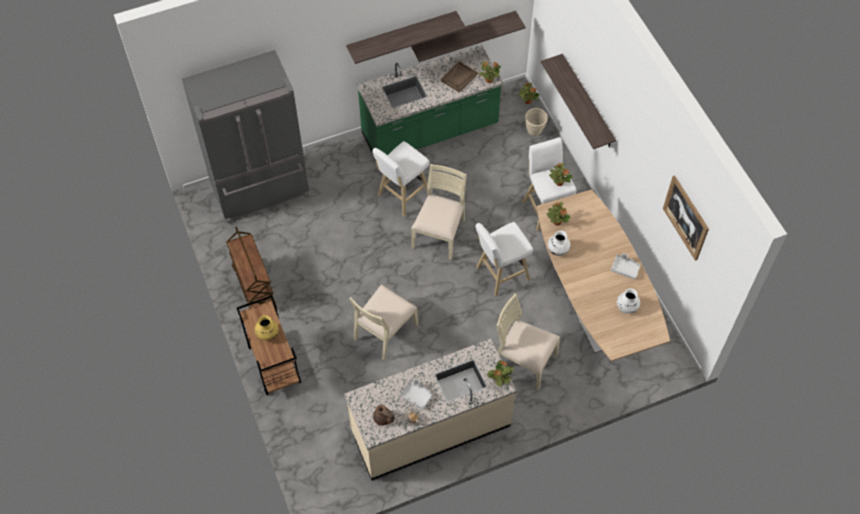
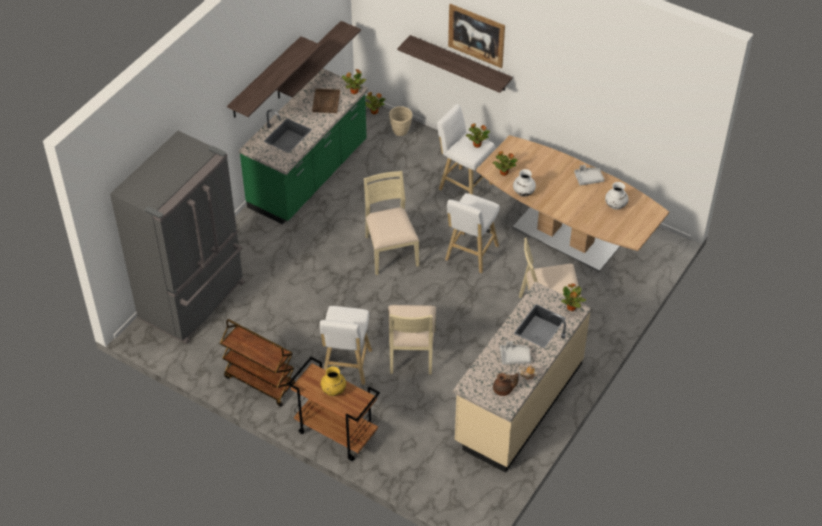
camera: 35 degrees left, 10 degrees down
(402, 195) = (330, 238): white stool -> white stool (346, 367)
(686, 217) = (631, 94): picture -> picture (476, 35)

